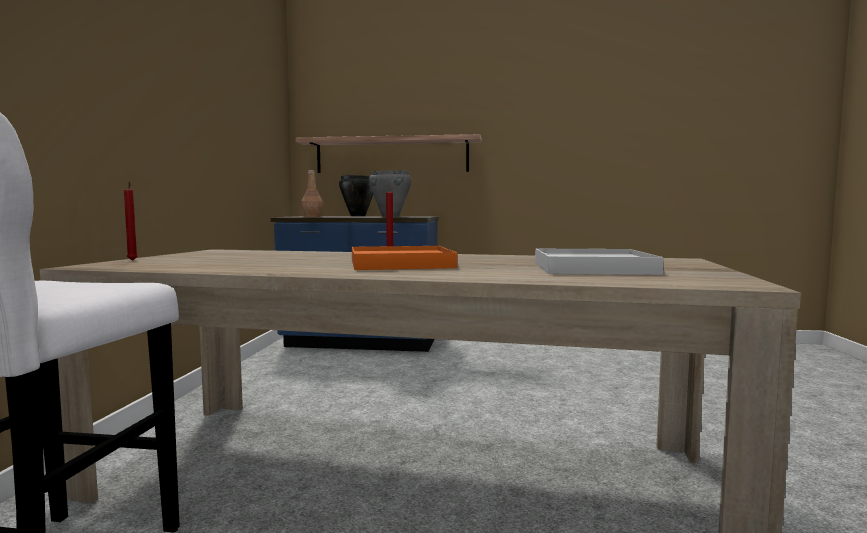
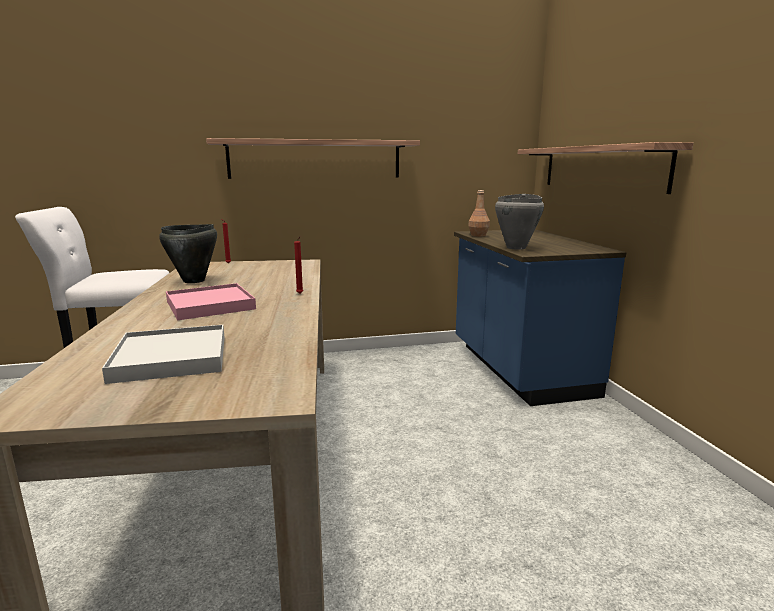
camera: 70 degrees right, 10 degrees up
(157, 112) = (315, 159): none -> shelf
(358, 216) = (554, 237): black cooking pot -> black cooking pot (194, 281)
(400, 264) = (210, 305): orange tray -> pink tray

